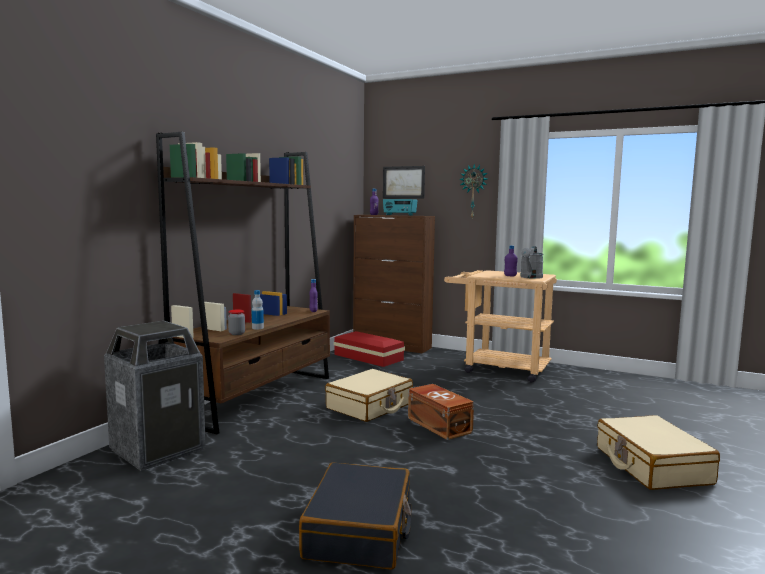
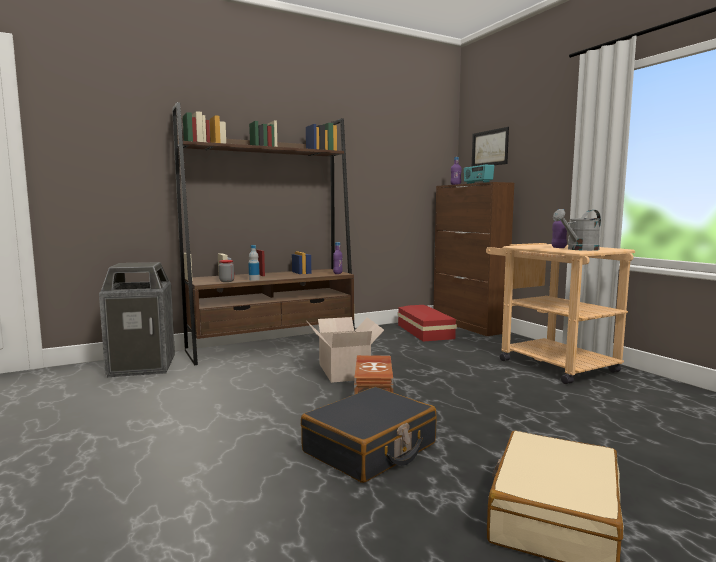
camera: 35 degrees right, 0 degrees up
(360, 530) = (133, 463): black suitcase -> black suitcase (370, 448)
(370, 406) = (344, 370): beige suitcase -> cardboard box
(473, 191) = (555, 149): wall clock -> none

